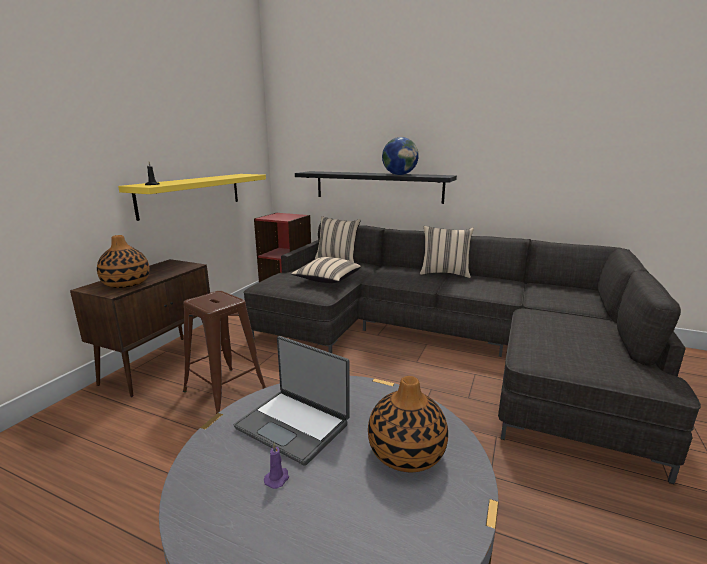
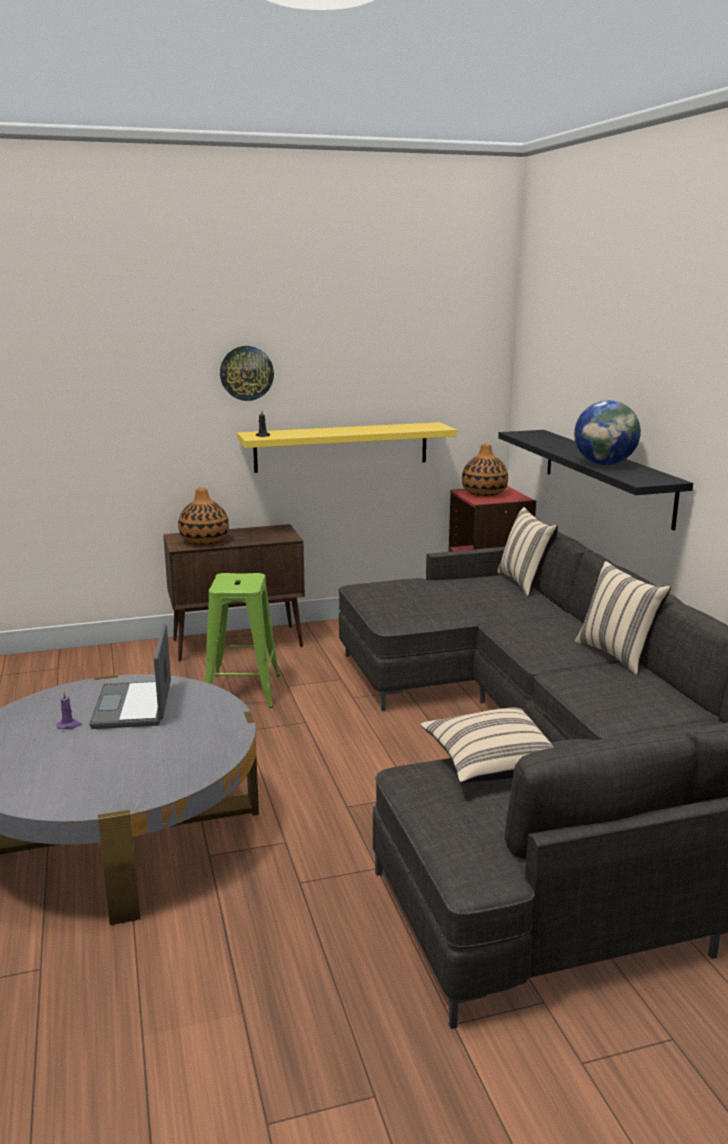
camera: 50 degrees right, 0 degrees up
(118, 131) = (246, 373): none -> wall clock
(225, 391) = (242, 691): brown stool -> green stool
(327, 280) = (437, 605): beige pillow -> beige pillow (492, 765)
(406, 452) = (150, 760): vase -> vase (484, 493)

